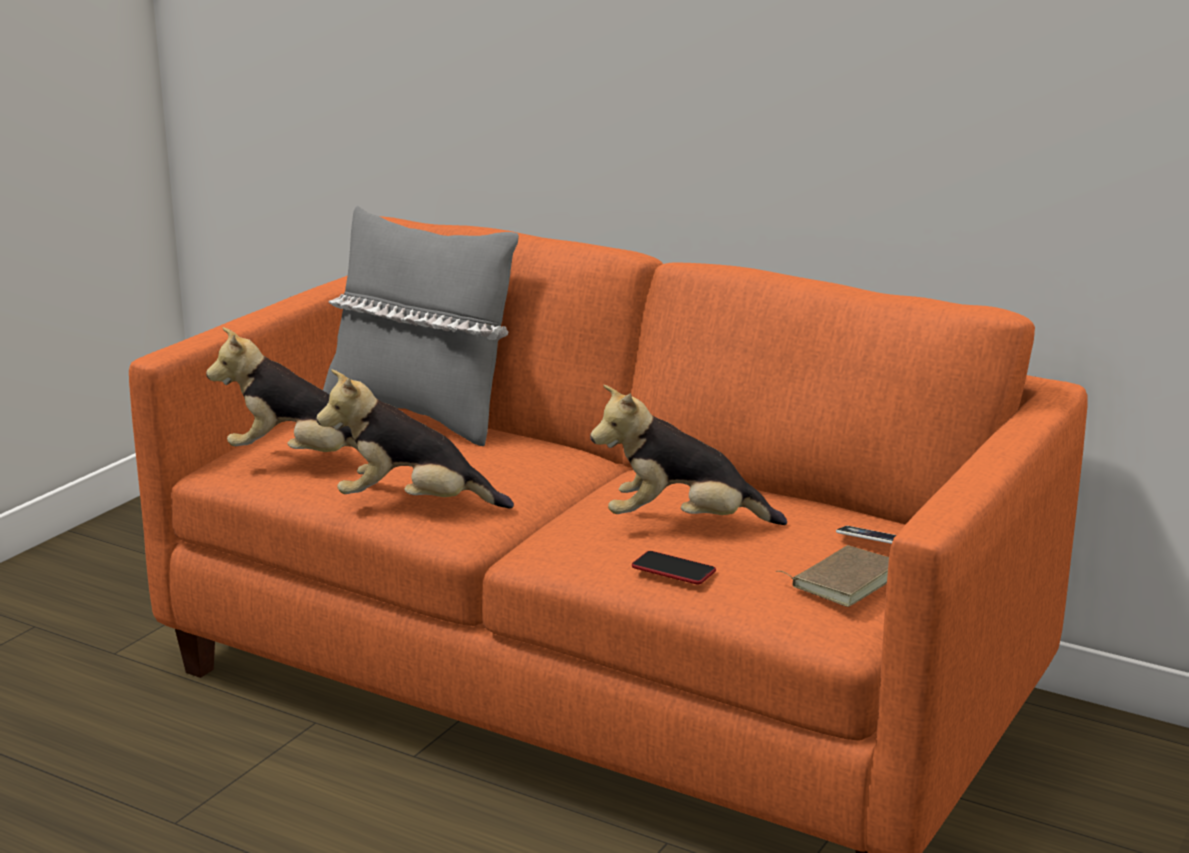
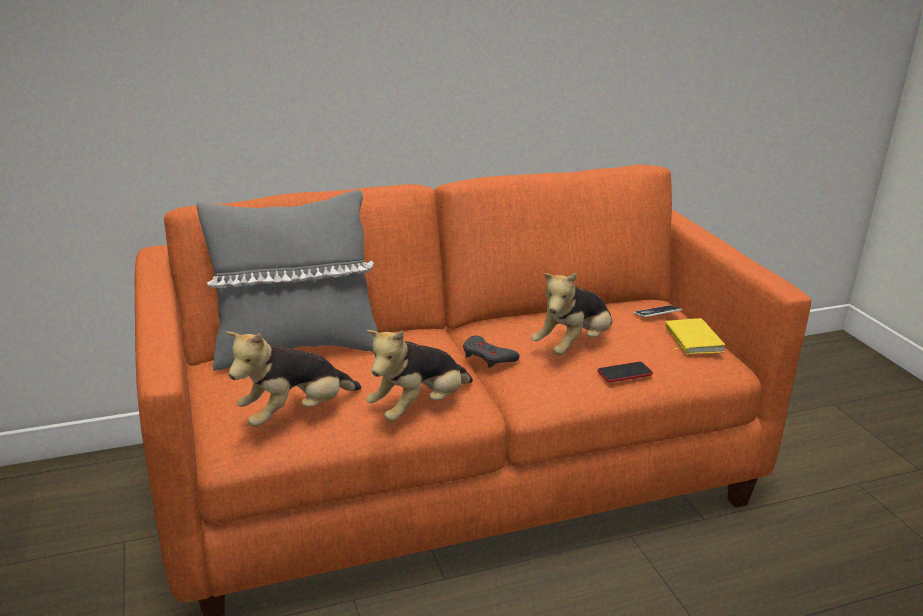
camera: 50 degrees left, 5 degrees up
(576, 496) = (488, 357): none -> grey game controller
(844, 580) = (691, 340): brown book -> yellow book

